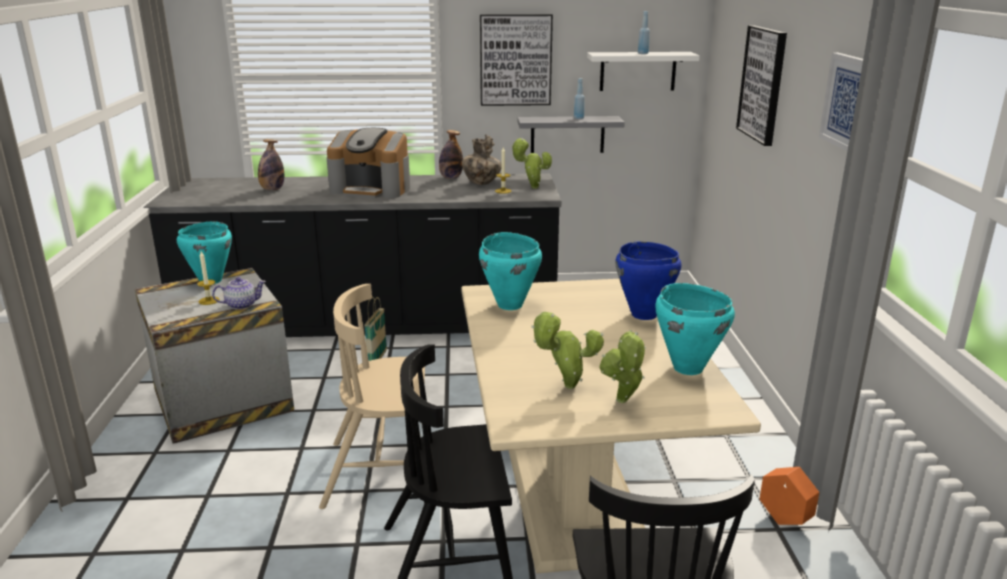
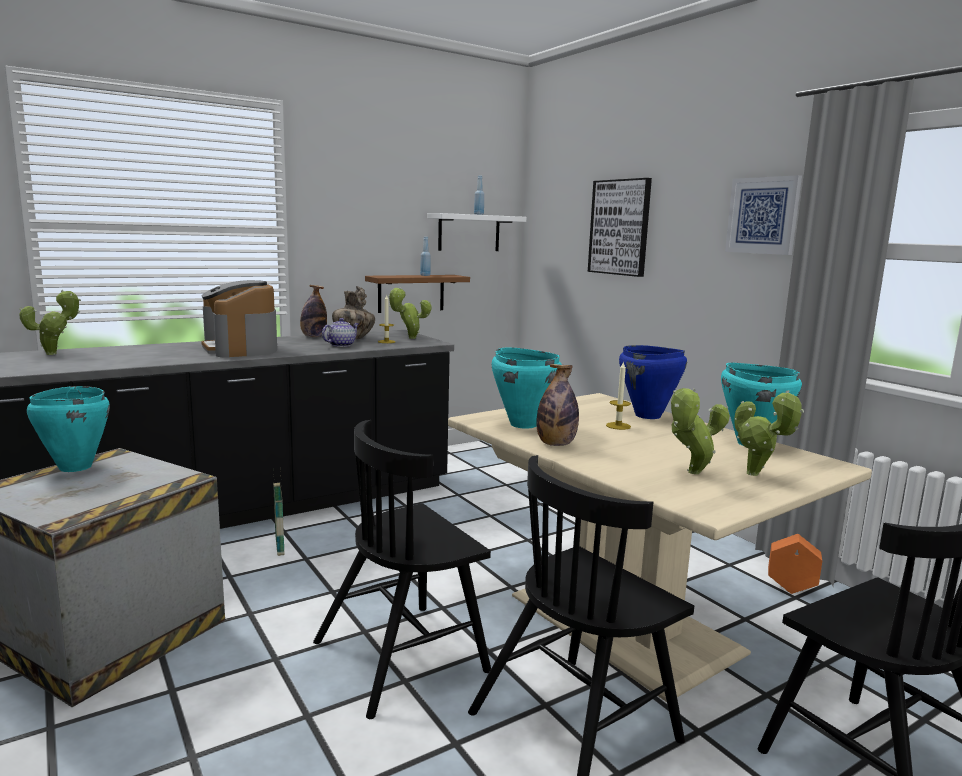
camera: 30 degrees left, 10 degrees down
(209, 300) = (101, 486): candle -> candle (618, 426)
(242, 183) = (55, 354): none -> potted plant
(242, 305) = (158, 483): teapot -> teapot (341, 345)
(272, 189) = (109, 356): bottle -> bottle (556, 444)
(372, 189) = (240, 348): coffee machine -> coffee machine turned 75 degrees clockwise
(388, 471) = (409, 652): beige chair -> black chair
(515, 60) = (362, 218): picture -> none
(567, 134) = (411, 293): grey shelf -> brown shelf

